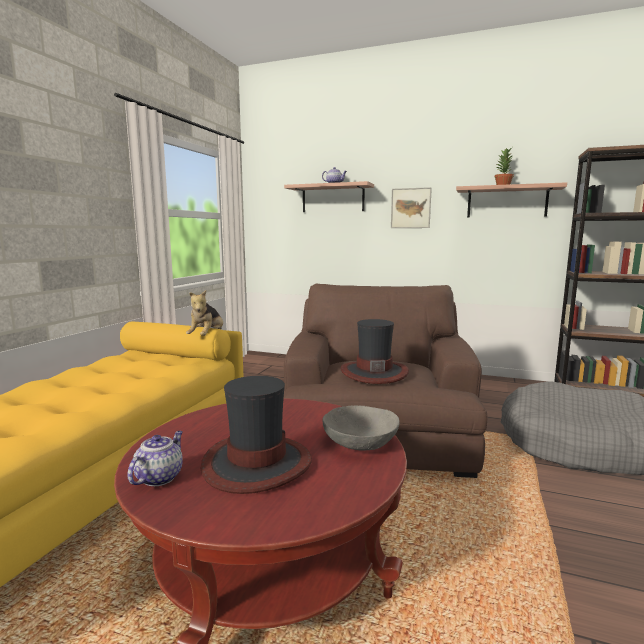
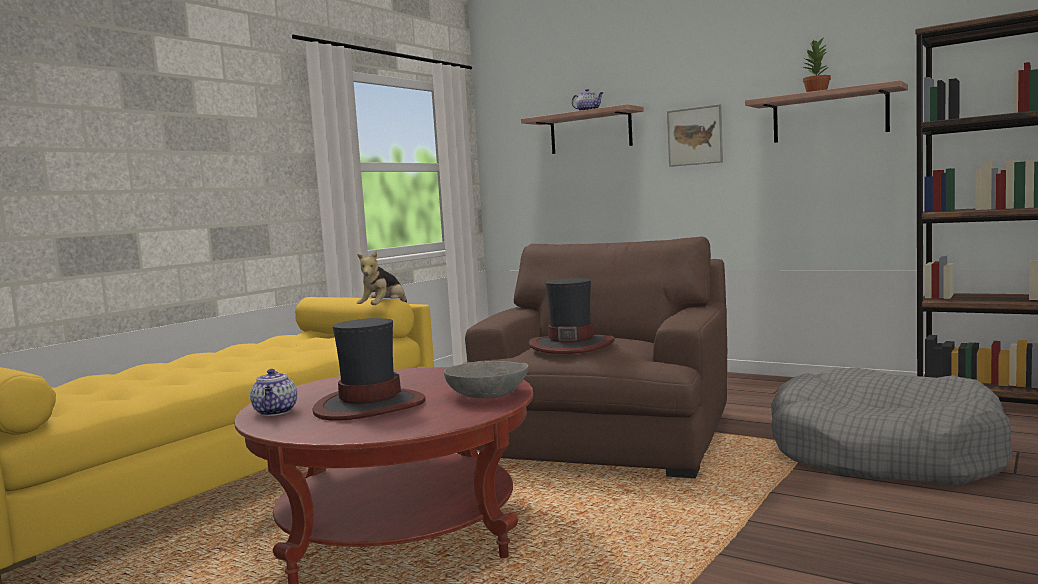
camera: 15 degrees right, 5 degrees down
(159, 477) = (276, 412): teapot -> teapot turned 135 degrees clockwise

